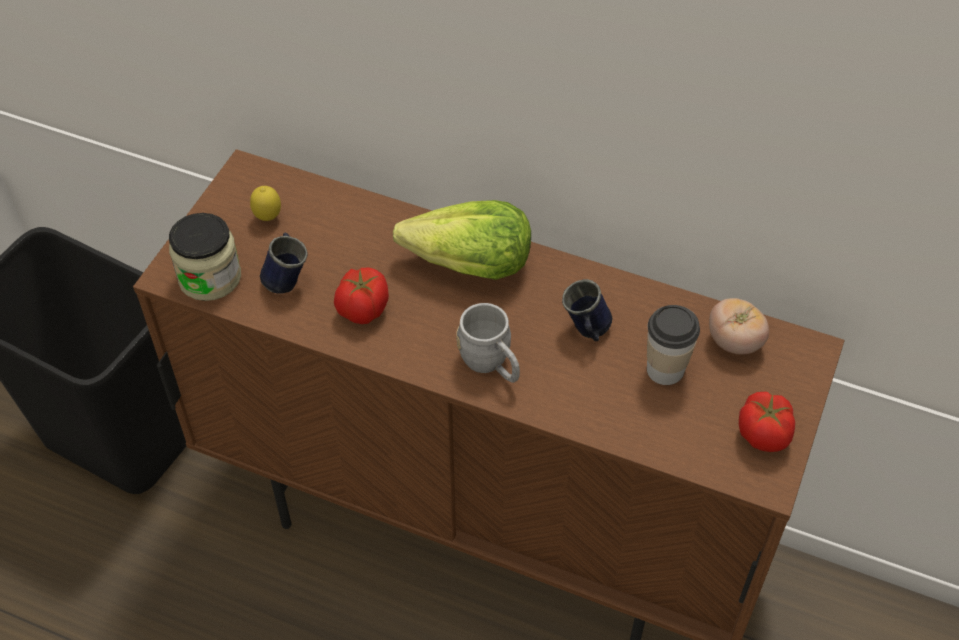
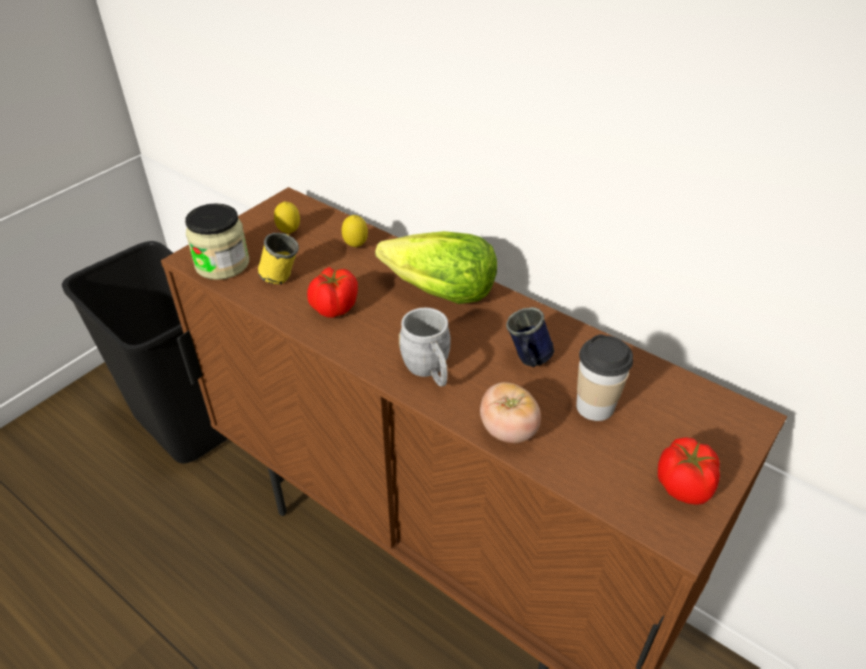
camera: 15 degrees right, 10 degrees down
(286, 278) = (283, 275): blue mug -> yellow mug
(353, 222) = (356, 246): none -> lemon
(734, 342) = (670, 396): tomato -> tomato (508, 430)

